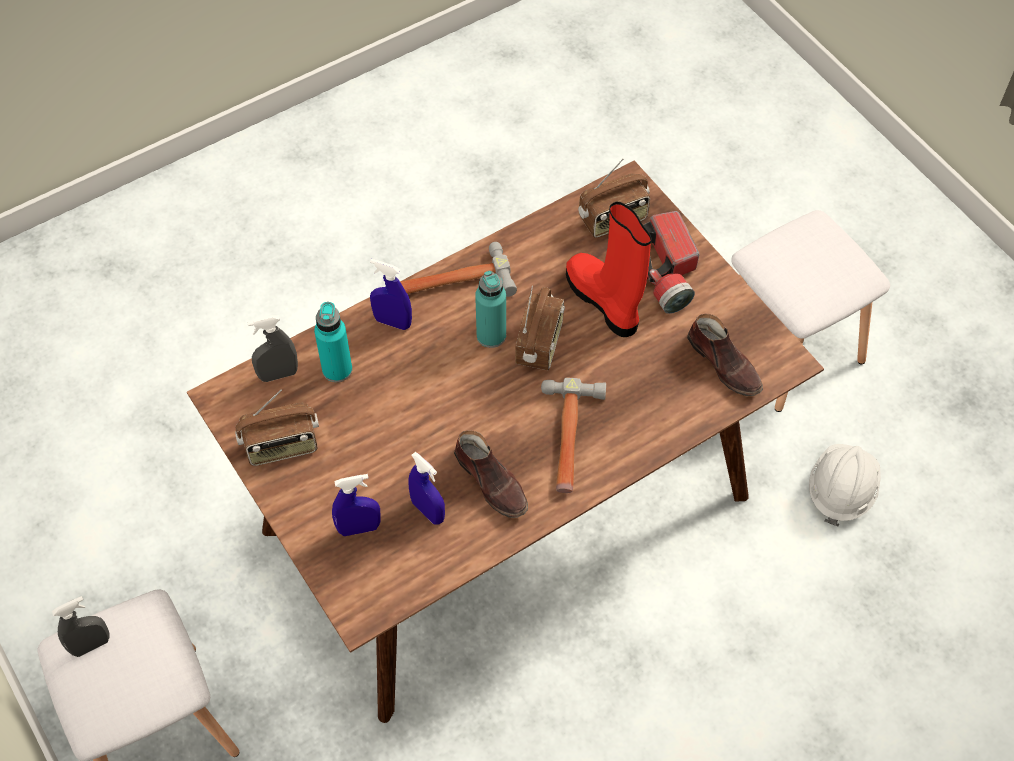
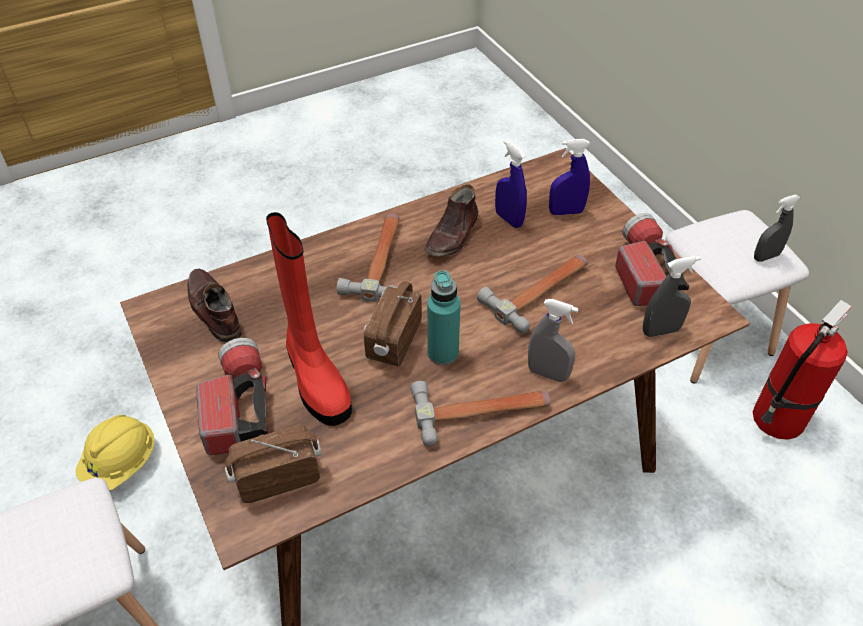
camera: 175 degrees left, 10 degrees down
(106, 602) = (777, 420): none -> fire extinguisher
(282, 447) = (643, 271): radio -> flashlight
(337, 369) = (601, 331): turquoise bottle -> none
(392, 322) = (548, 373): blue spray bottle -> grey spray bottle
(395, 411) = (540, 291): none -> hammer
(492, 482) = (453, 235): brown shoe -> brown shoe turned 120 degrees counterclockwise
(840, 490) = (121, 464): white hard hat -> yellow hard hat

